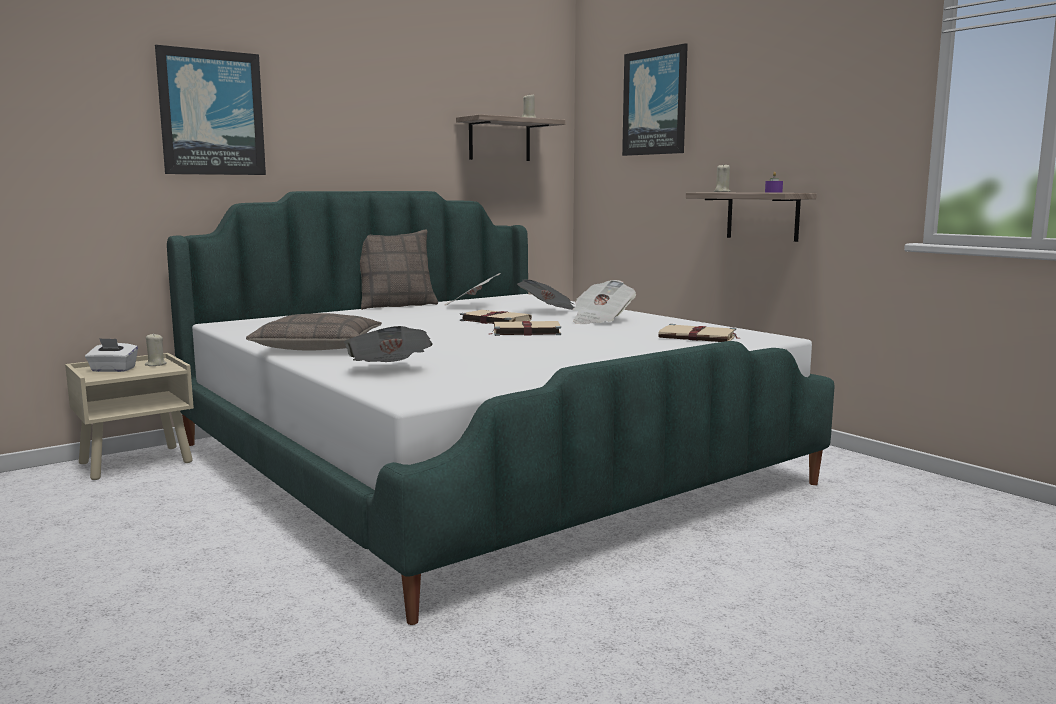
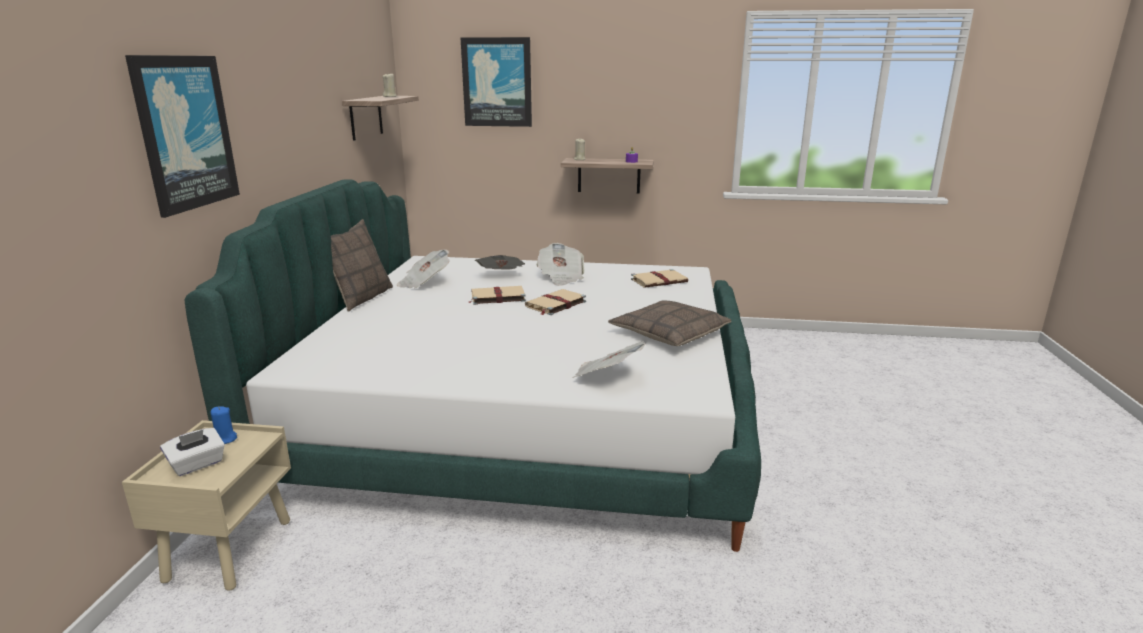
camera: 45 degrees left, 10 degrees up
(155, 364) = (225, 439): beige candle -> blue candle
(318, 346) = (474, 370): pillow -> pillow (669, 333)

